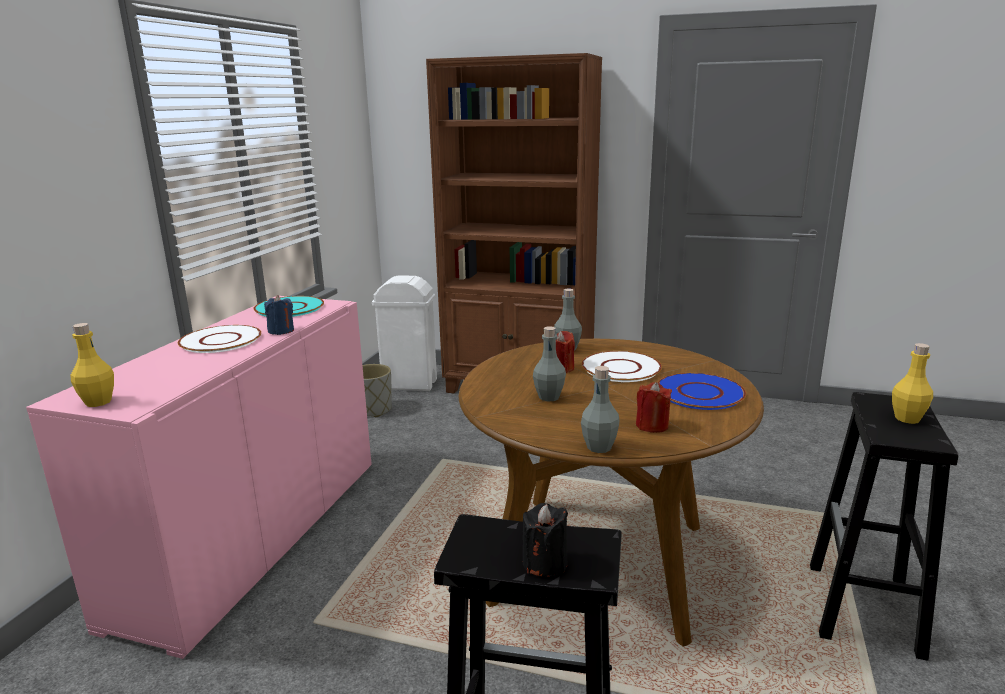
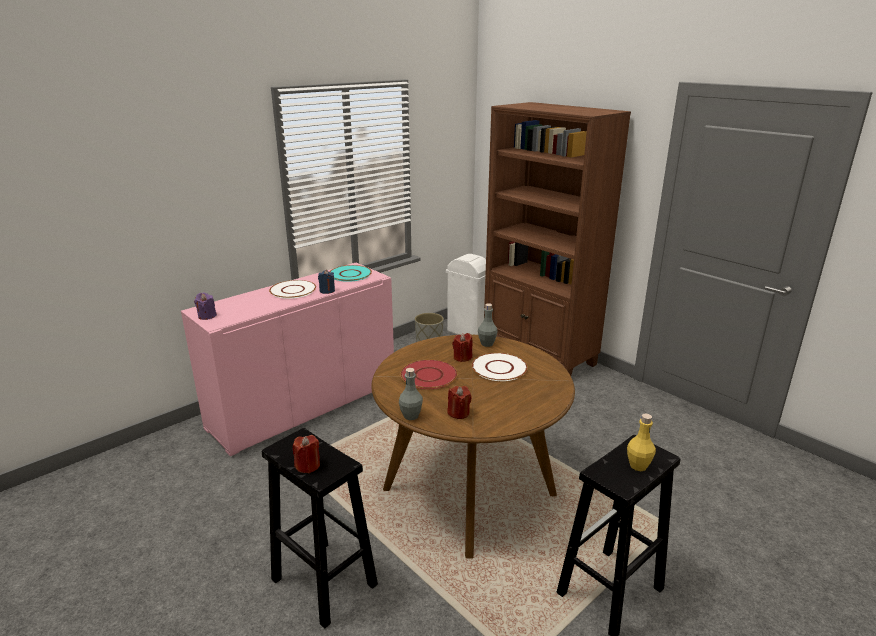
camera: 30 degrees right, 5 degrees up
(98, 402) = (207, 316): yellow bottle -> purple candle
(545, 563) = (308, 465): black candle -> red candle
(549, 397) = (428, 375): grey bottle -> red plate
(699, 393) = (521, 401): blue plate -> none

